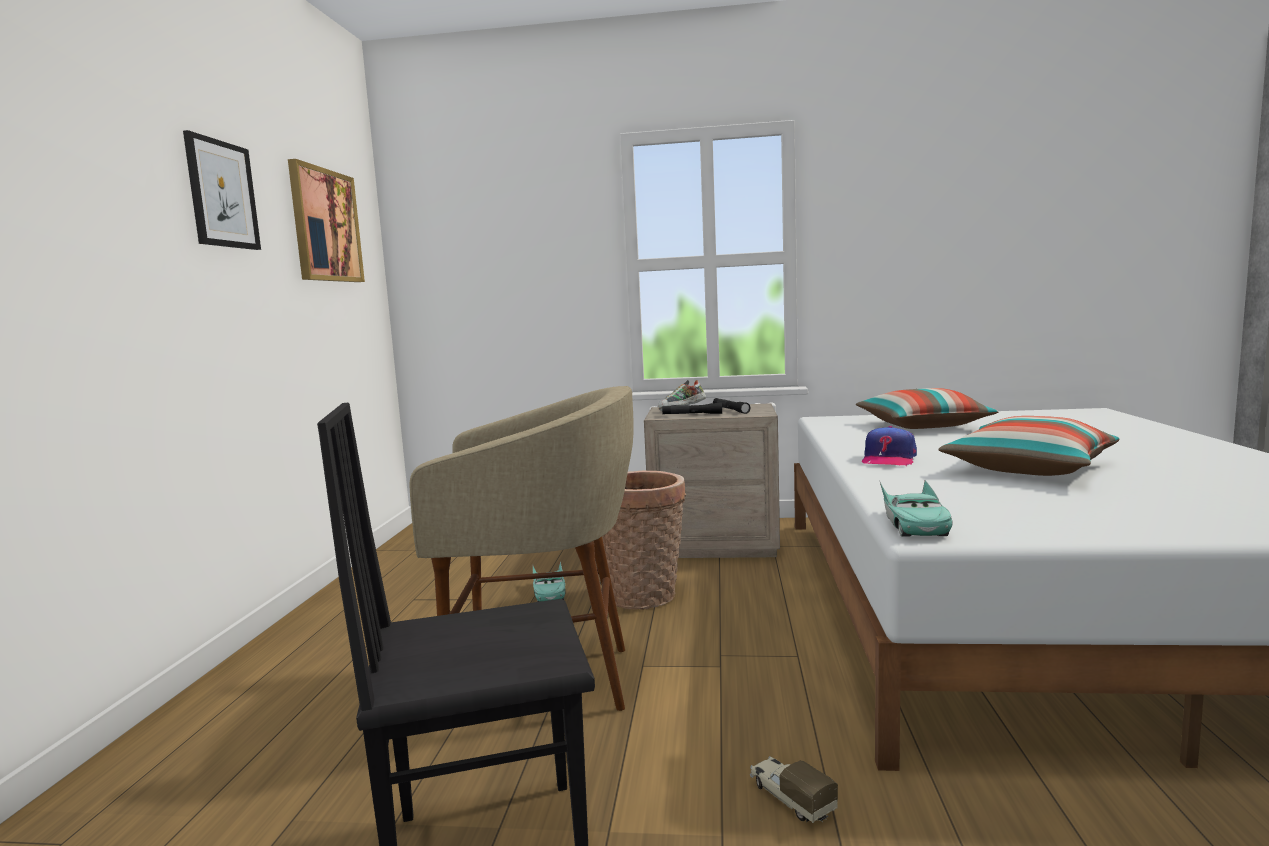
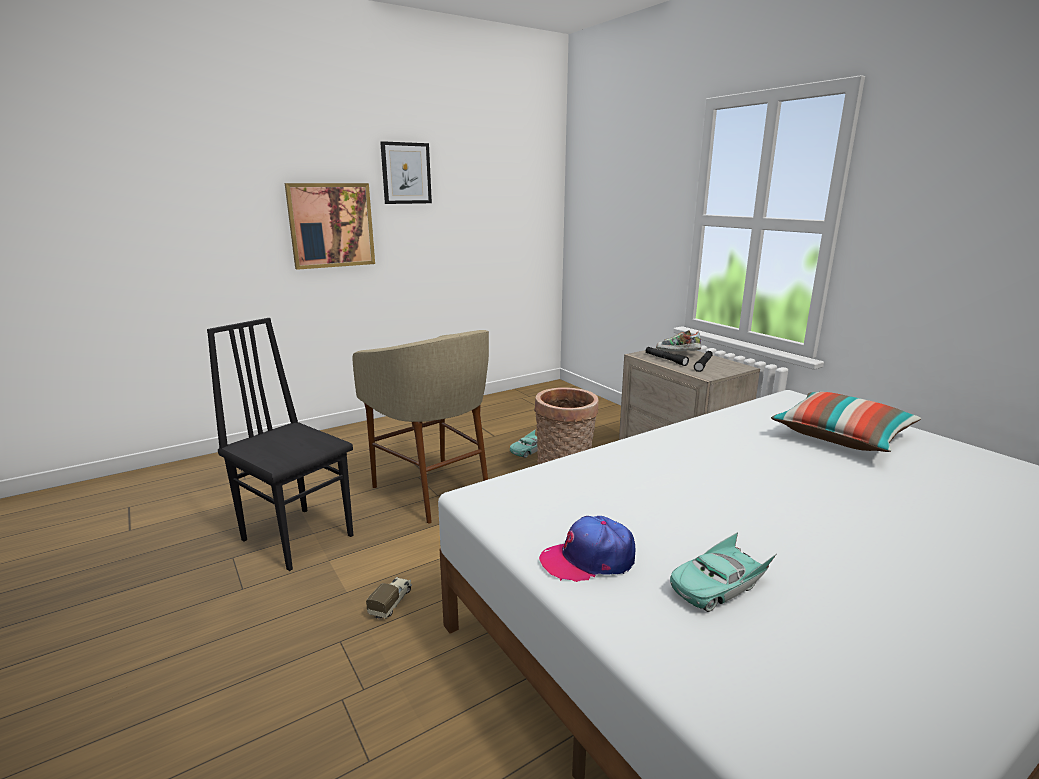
camera: 50 degrees right, 10 degrees up
(325, 226) = (498, 181): picture -> picture (331, 225)
(888, 459) = (677, 448): cap -> cap (588, 559)
(914, 524) = (497, 489): turquoise toy car -> turquoise toy car (718, 586)
(1028, 468) = (731, 506): pillow -> none

